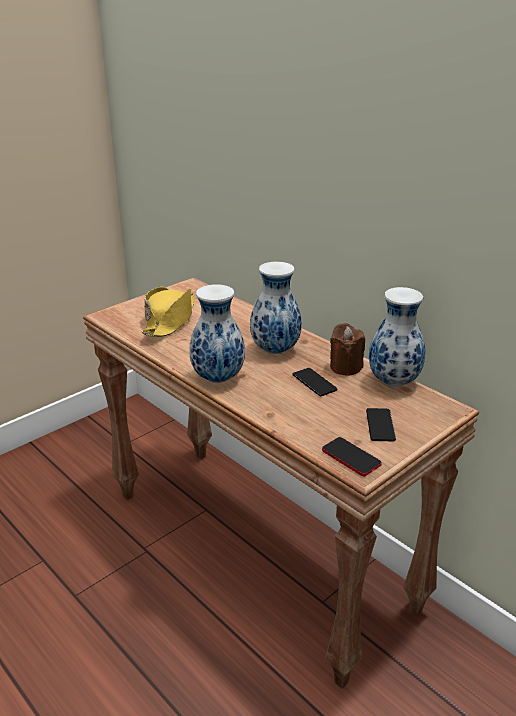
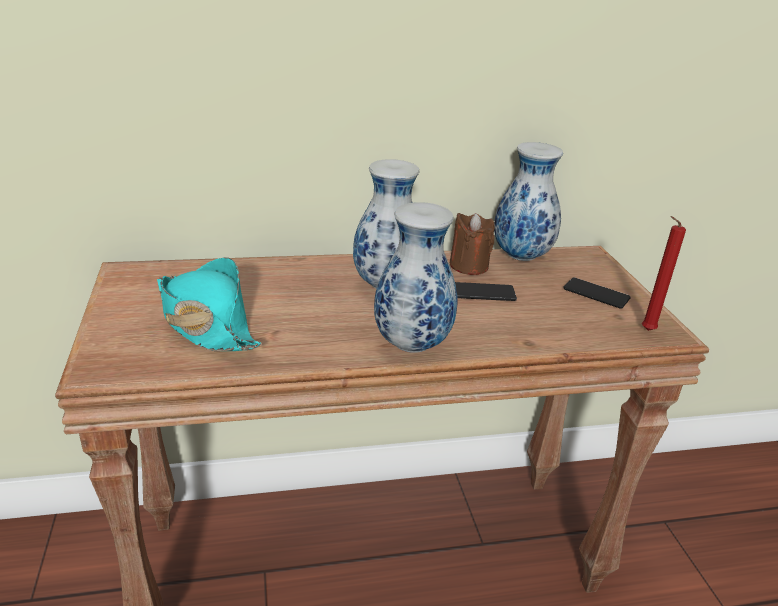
camera: 60 degrees left, 0 degrees up
(170, 320) = (205, 322): yellow hat -> turquoise hat
(351, 457) = (645, 330): phone -> red candle

